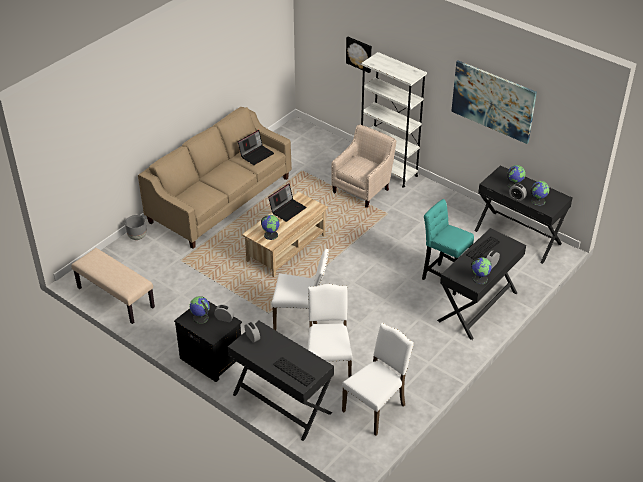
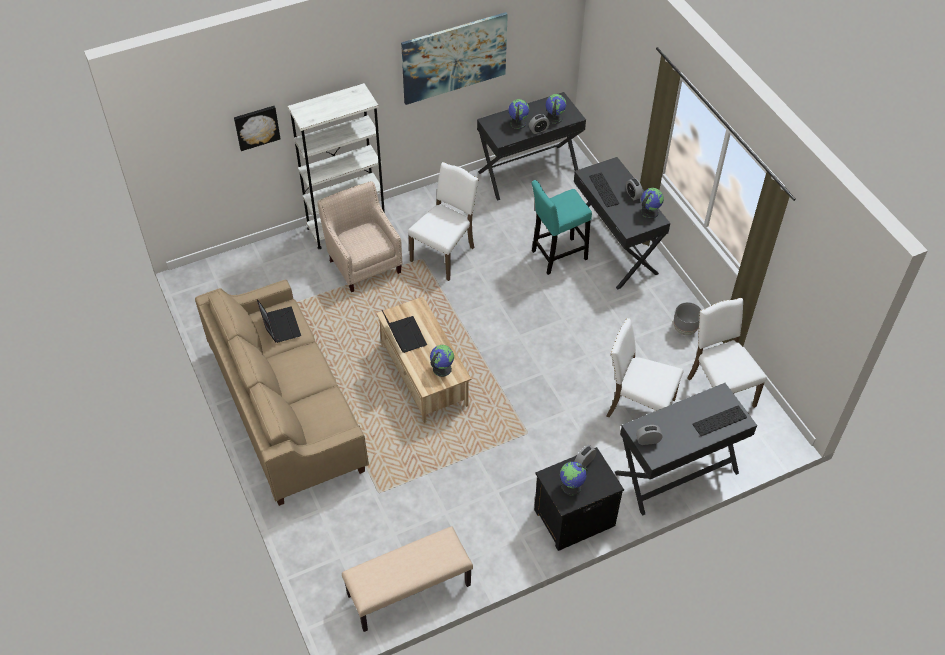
camera: 65 degrees left, 10 degrees up
(137, 236) = (300, 527): grey planter -> grey planter (684, 329)
(300, 319) = (552, 406): white chair -> white chair (444, 254)

